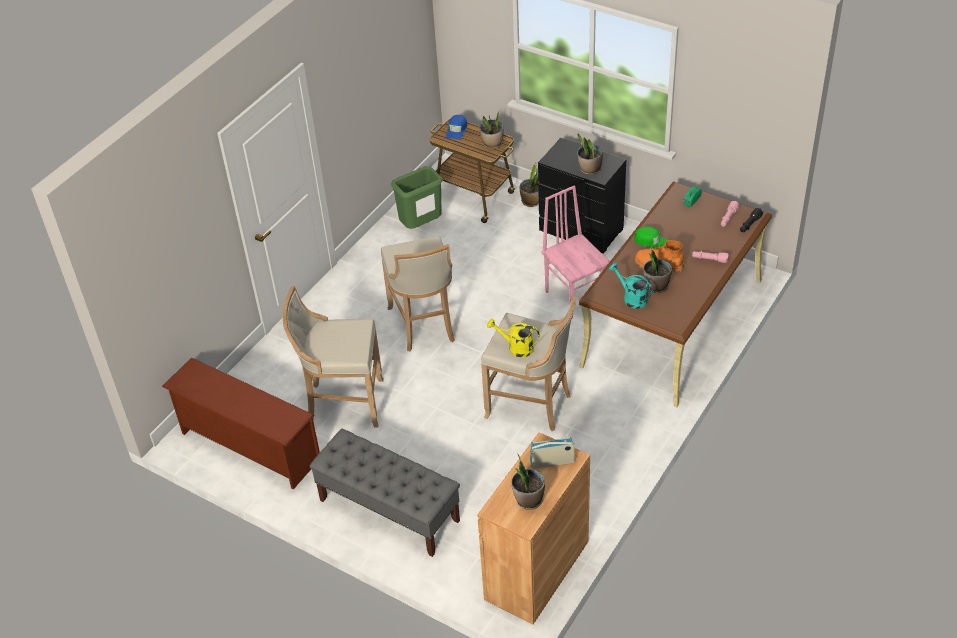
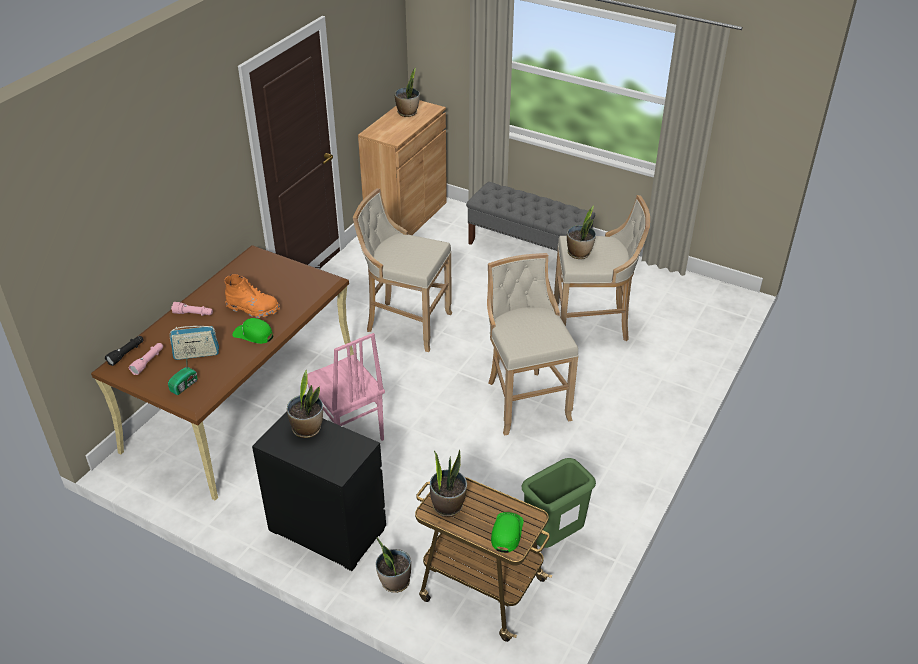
camera: 175 degrees right, 5 degrees down
(248, 447) = (669, 290): brown shoe rack -> none
(457, 130) = (506, 533): blue cap -> green cap
(516, 348) = (416, 246): yellow watering can -> none
(552, 461) = (388, 130): radio -> radio (196, 354)
(631, 298) = (292, 276): turquoise watering can -> none
(656, 286) = (263, 288): potted plant -> potted plant (579, 253)

